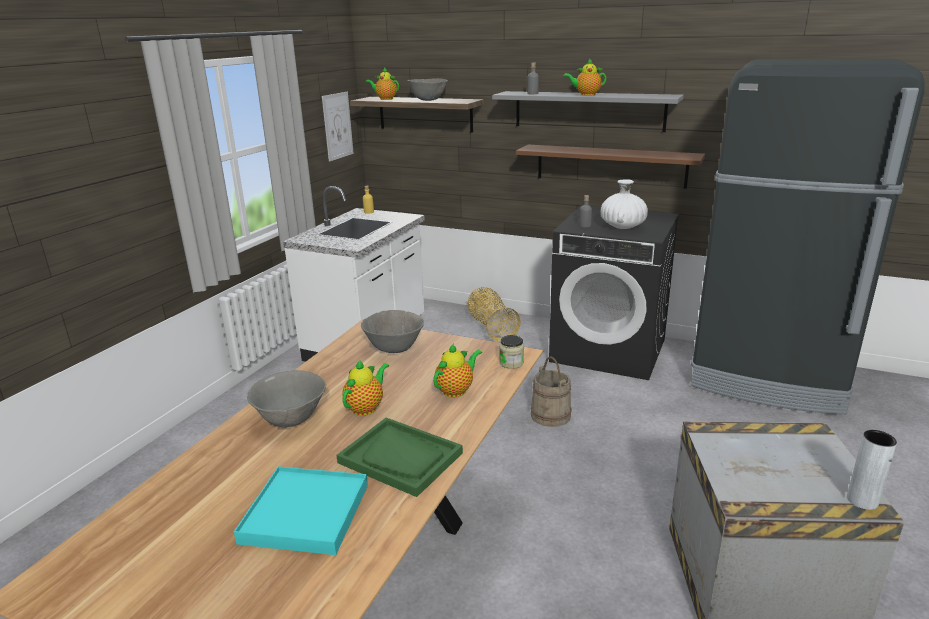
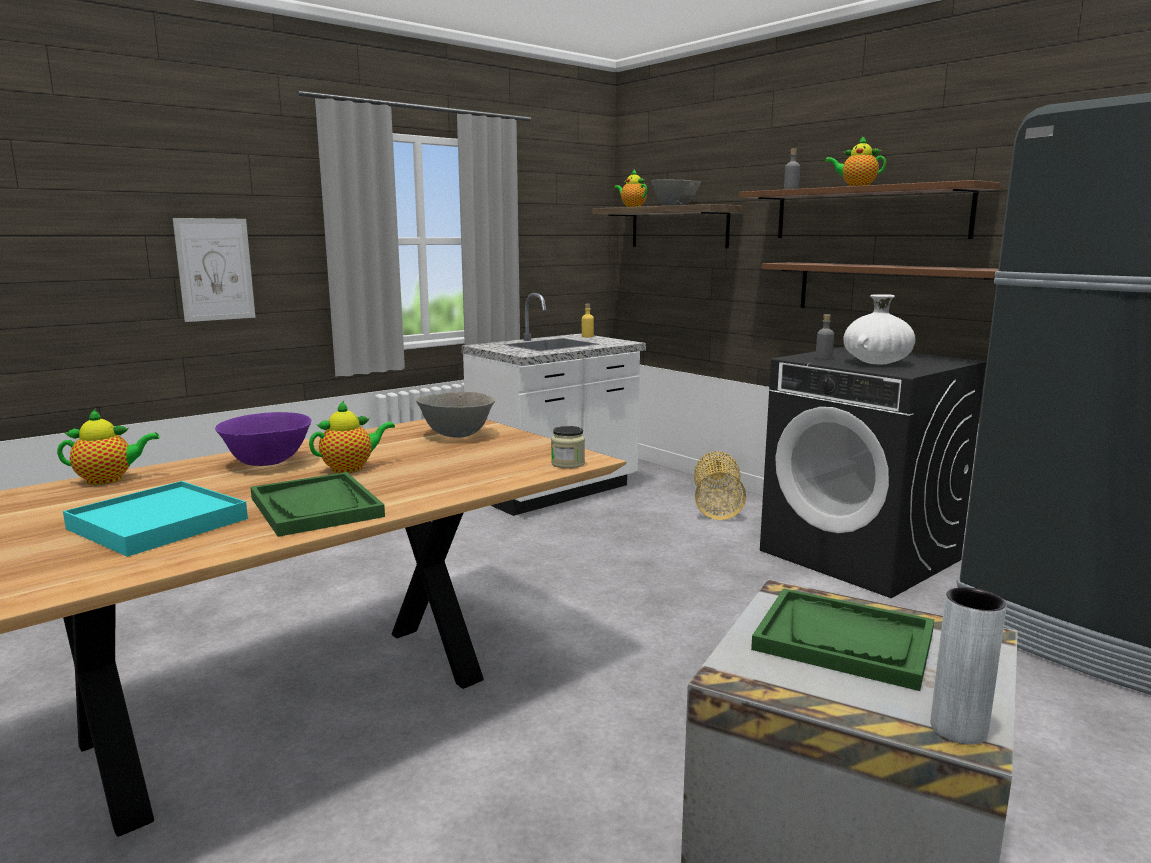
camera: 25 degrees right, 10 degrees down
(291, 419) = (268, 463): grey bowl -> purple bowl
(337, 126) = (577, 238): picture -> picture (215, 269)
(456, 390) = (466, 473): teapot -> teapot (109, 479)
(551, 415) = (707, 604): beige bucket -> none
(588, 111) = (868, 213): grey shelf -> brown shelf
(764, 458) = (844, 641): none -> green tray

